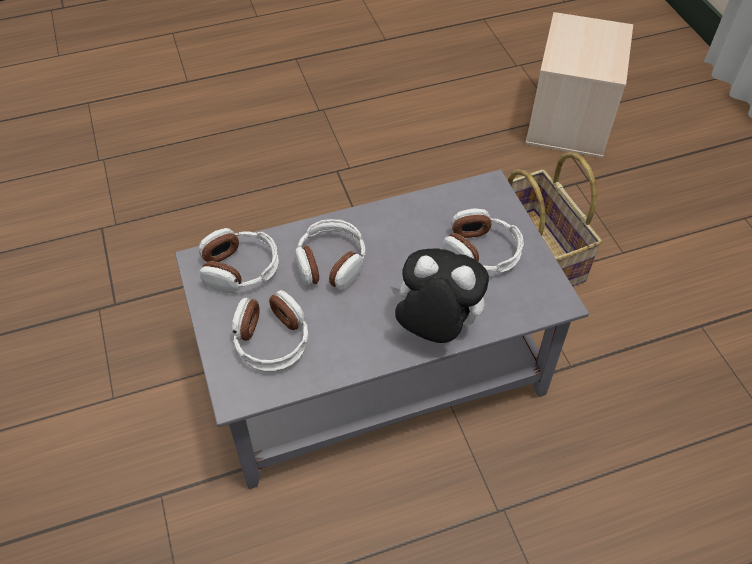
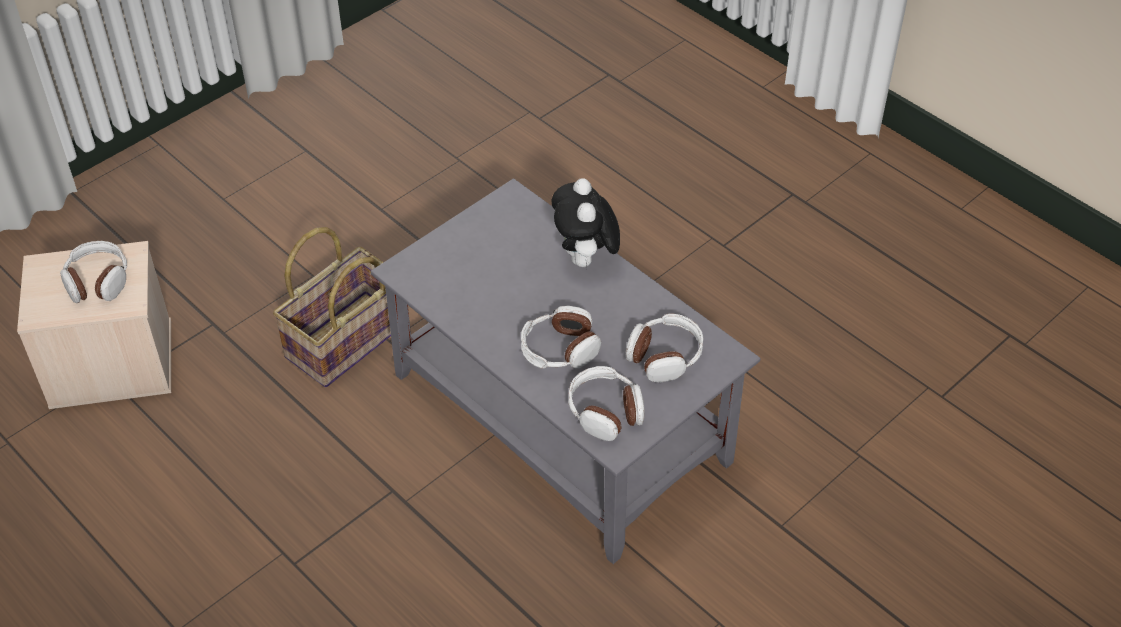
camera: 115 degrees left, 5 degrees down
(482, 252) = (486, 254): headphones -> headphones (97, 281)

